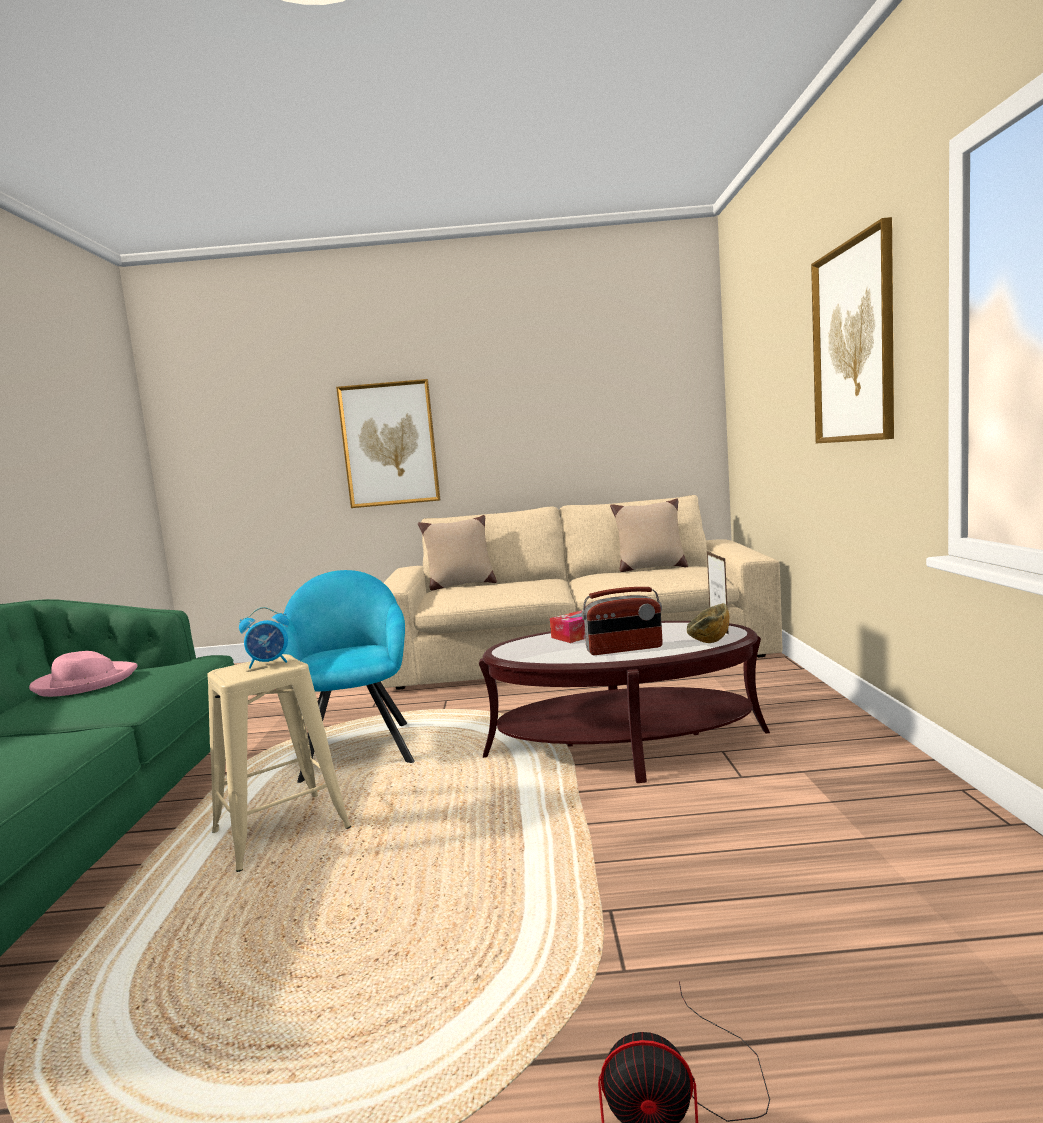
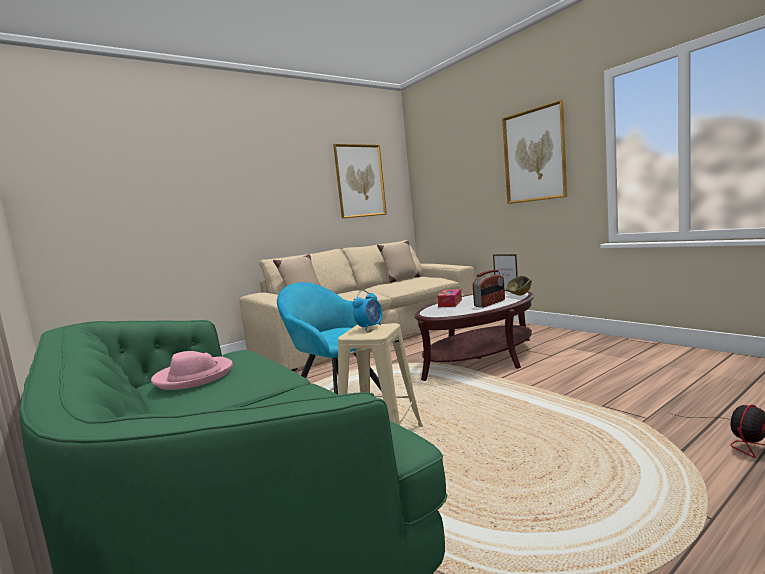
camera: 35 degrees left, 0 degrees up
(389, 444) = (228, 209): picture -> picture (360, 181)

